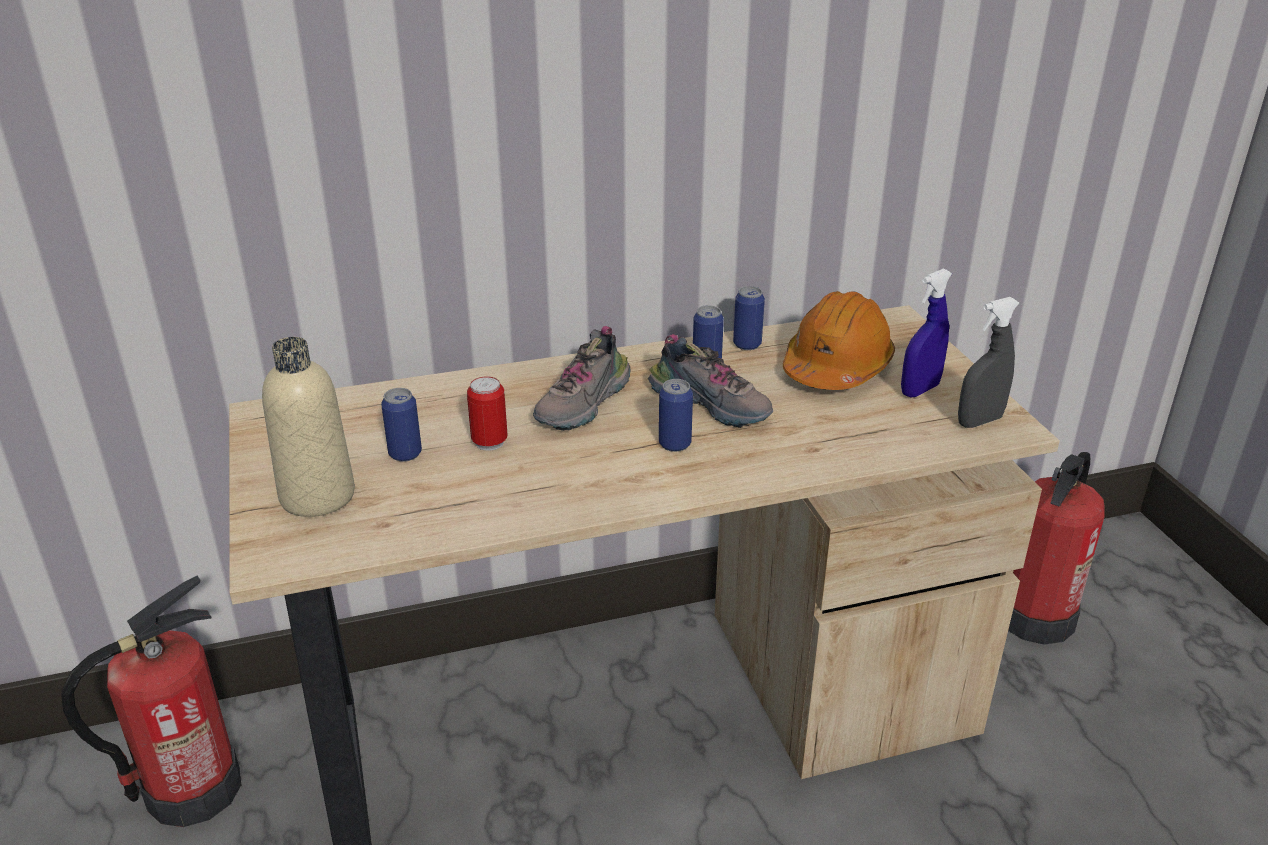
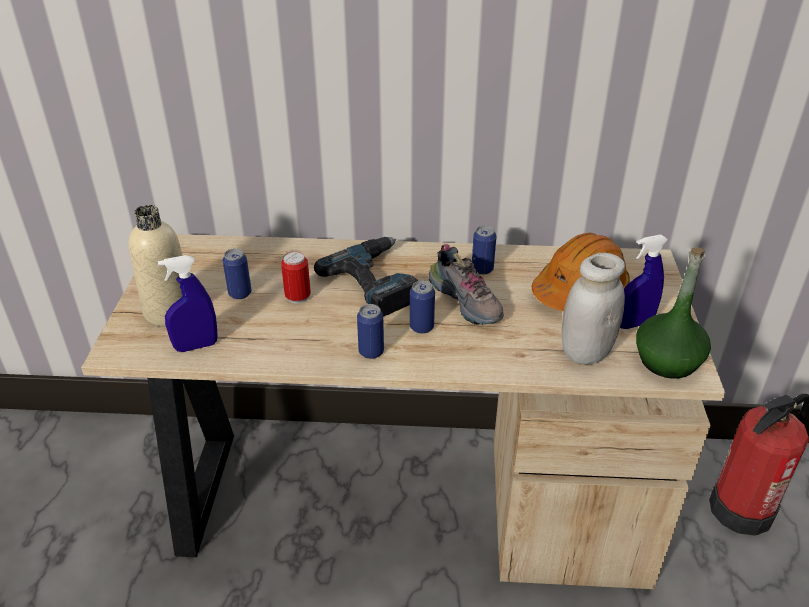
camera: 20 degrees right, 5 degrees up
(191, 789) = (118, 469): fire extinguisher -> none
(386, 529) = (196, 346): none -> blue spray bottle
(584, 404) = (378, 282): shoe -> power drill
(747, 344) = (522, 258): can -> can (371, 352)
(885, 431) = (585, 352): none -> white jar
(979, 421) = (667, 361): grey spray bottle -> green bottle

